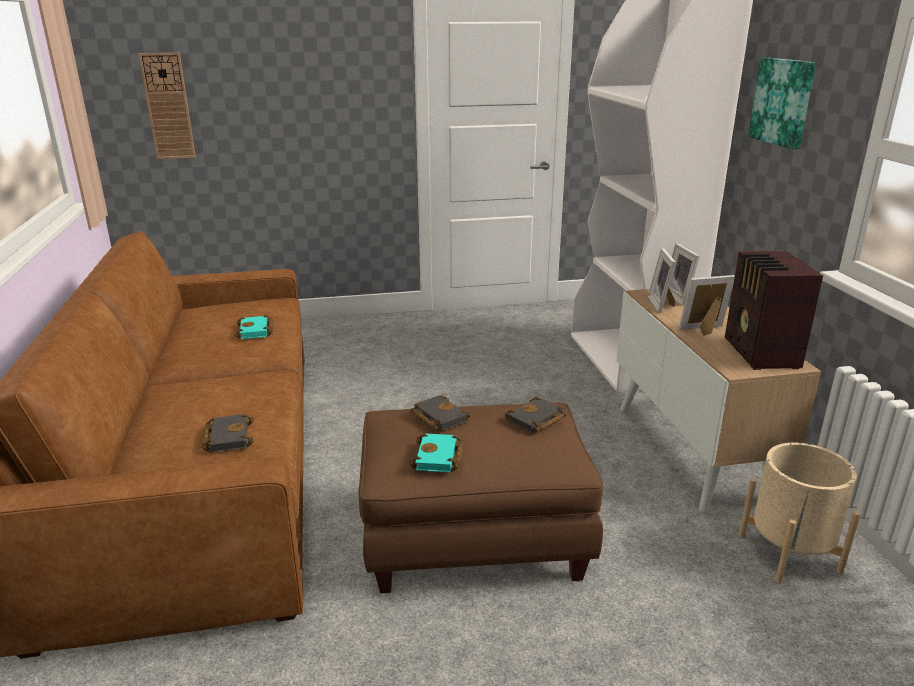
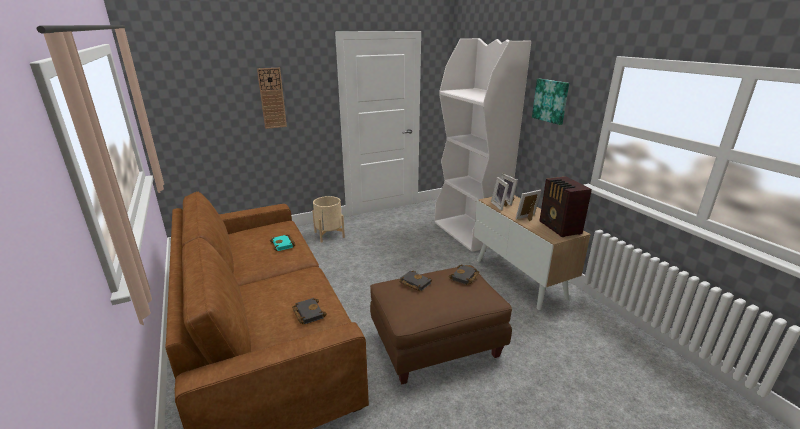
camera: 15 degrees left, 0 degrees up
(168, 106) = (192, 110): wall clock -> wall clock (272, 98)
(439, 458) = (428, 306): turquoise book -> none
(789, 553) = (585, 324): beige planter -> beige planter (329, 234)

